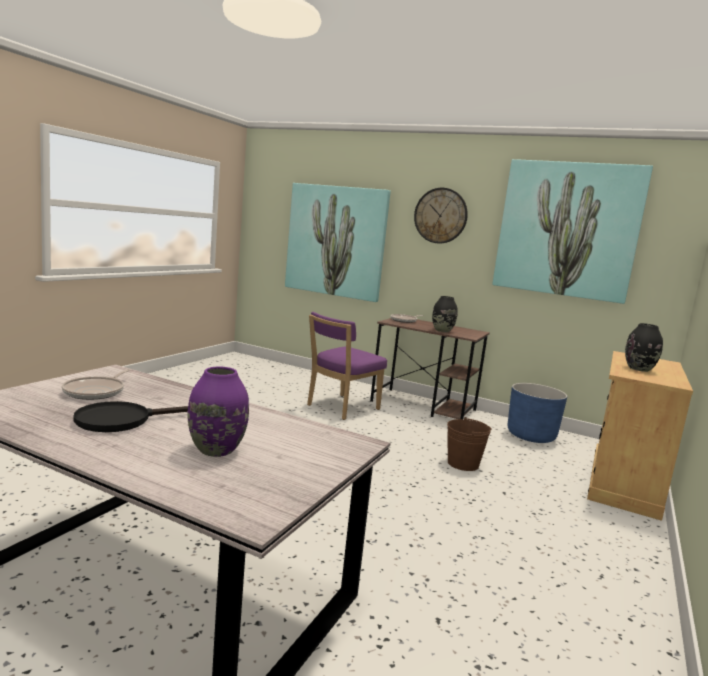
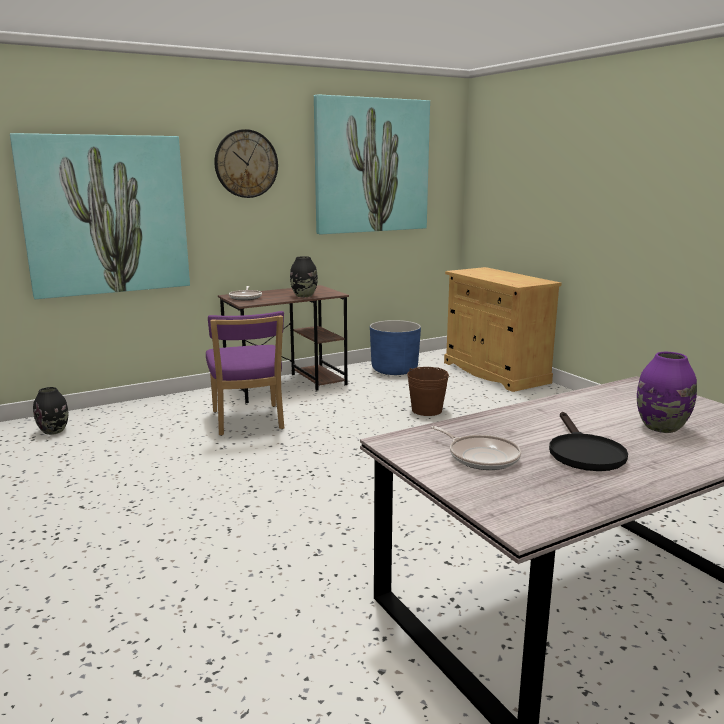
camera: 55 degrees left, 5 degrees up
(639, 369) = (504, 278): black vase -> black vase (54, 431)

